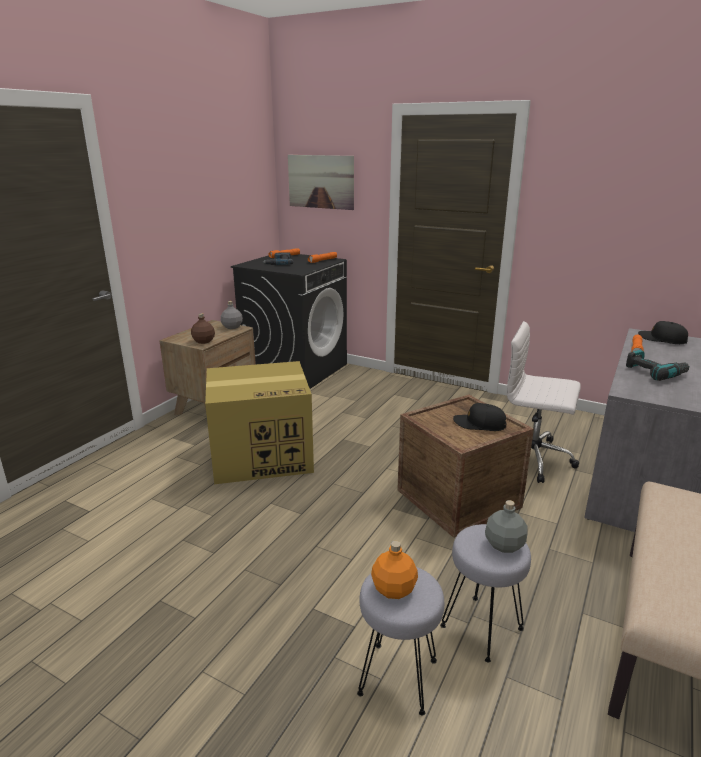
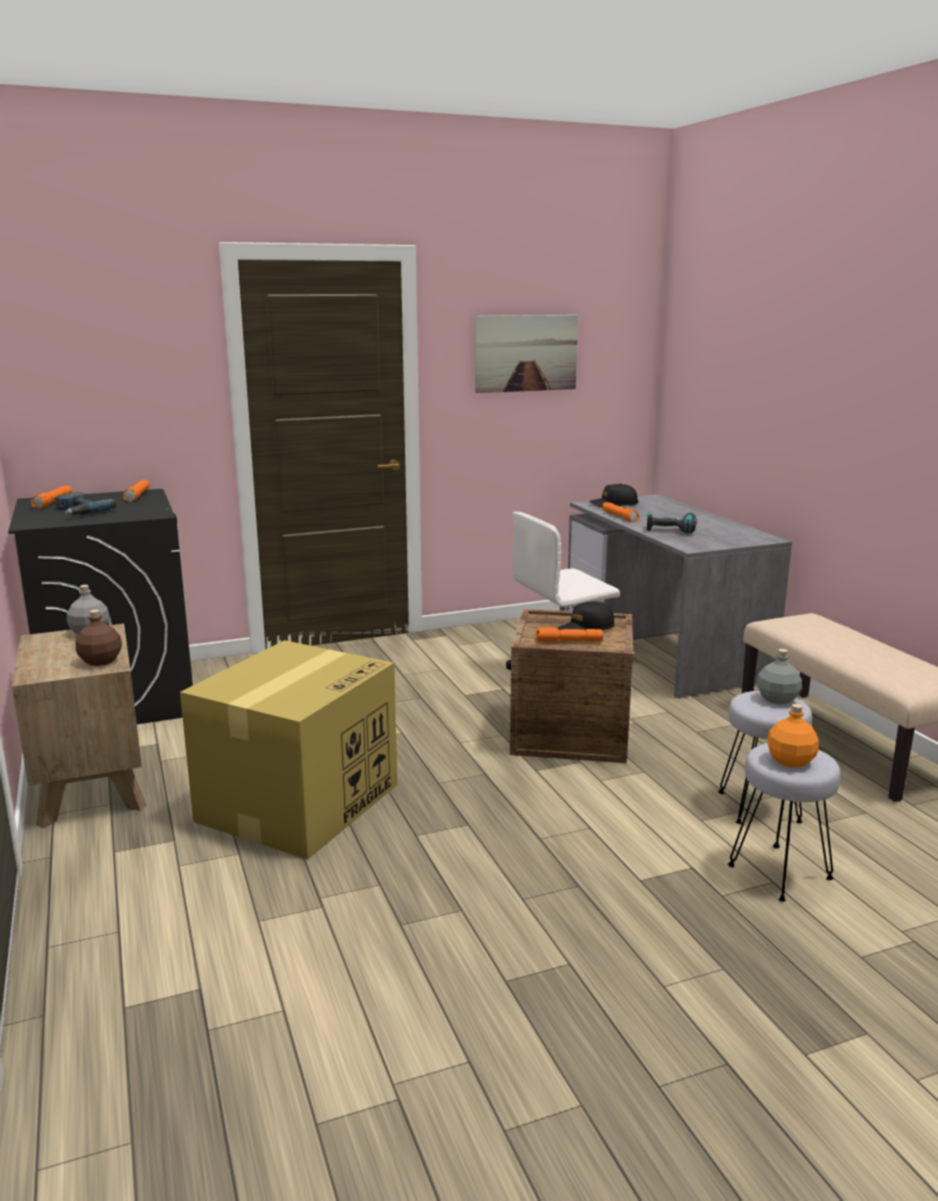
camera: 50 degrees left, 5 degrees down
(321, 181) = (94, 366): picture -> picture (526, 353)
(444, 427) = (568, 642): none -> orange flashlight

